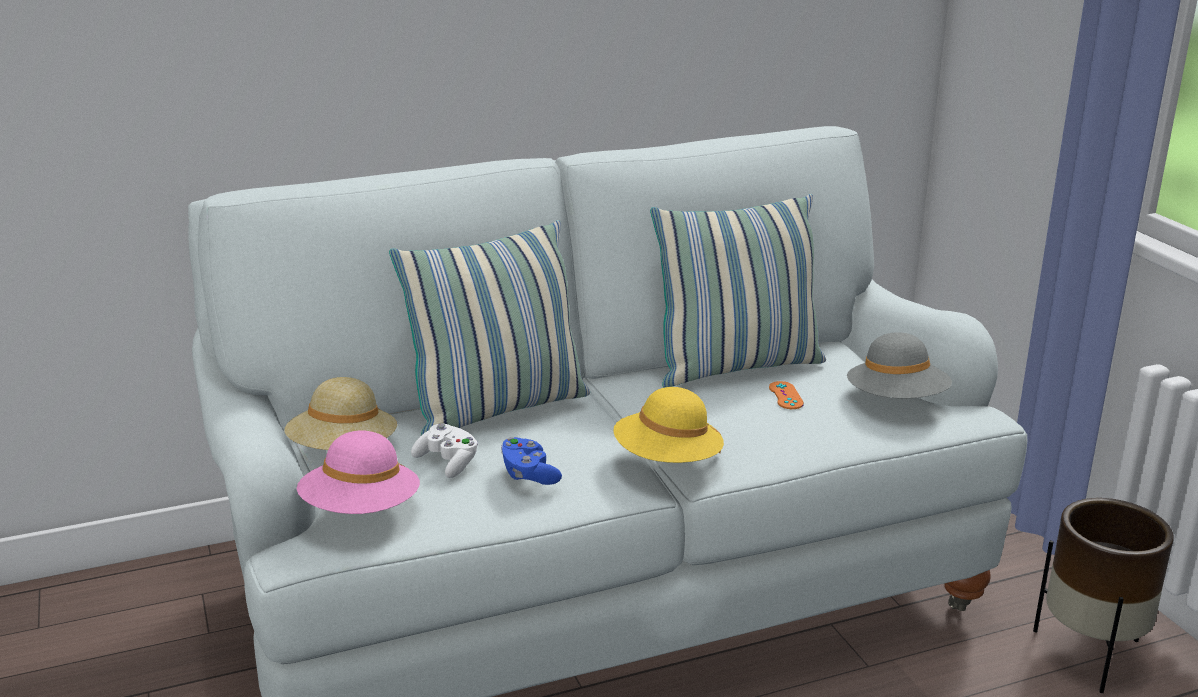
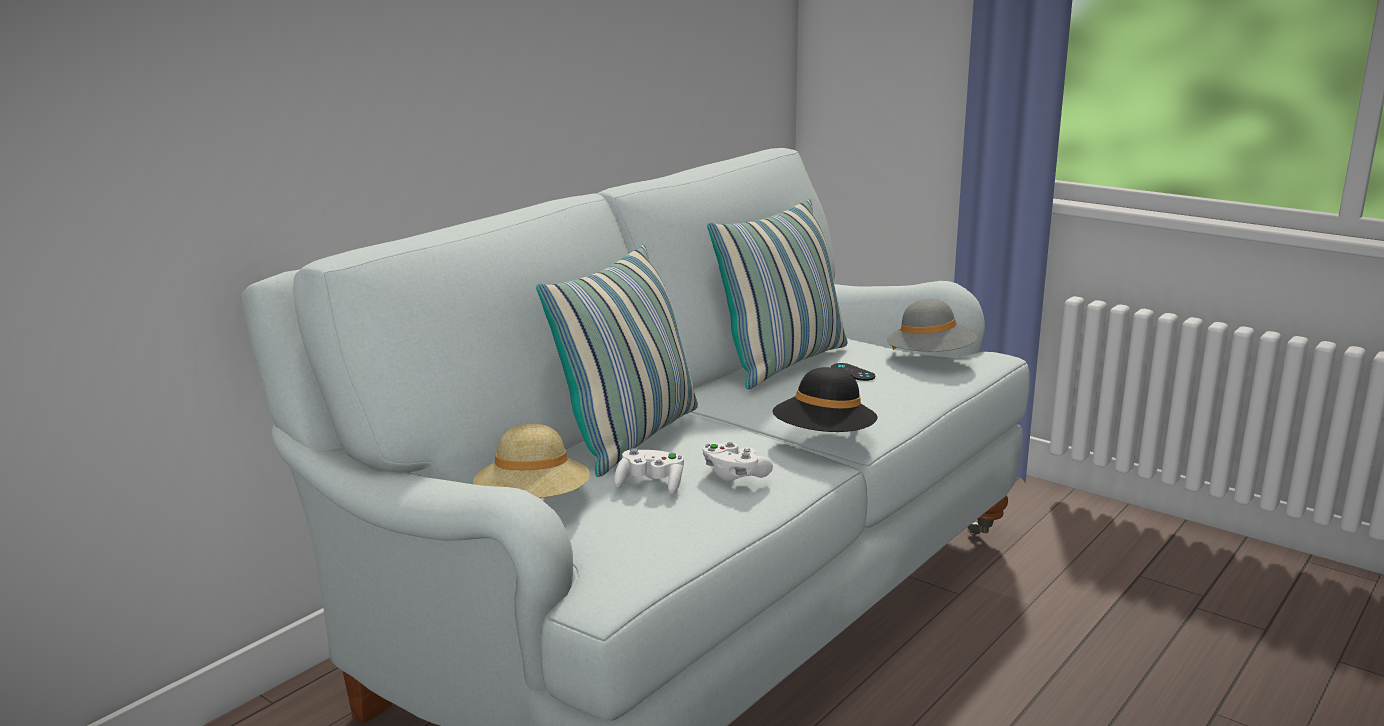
camera: 30 degrees left, 5 degrees down
(361, 511) = (626, 542): pink hat -> none
(529, 474) = (734, 475): blue game controller -> white game controller
(667, 461) = (824, 438): yellow hat -> black hat
(786, 395) = (852, 372): orange game controller -> black game controller
(1091, 654) = (1089, 536): brown planter -> none

